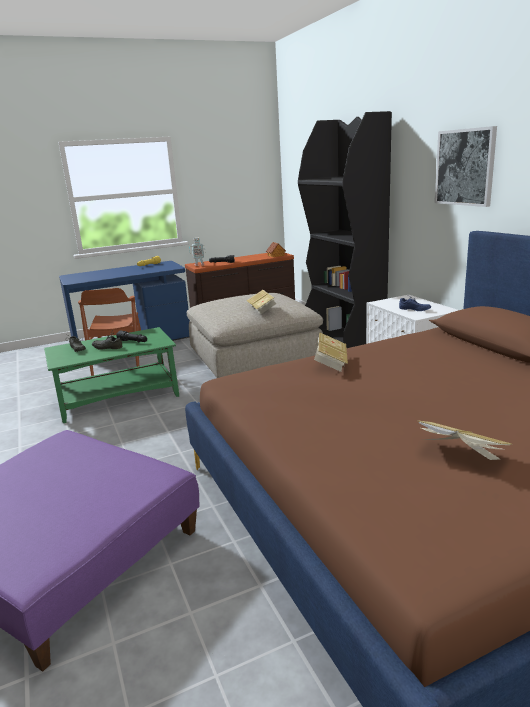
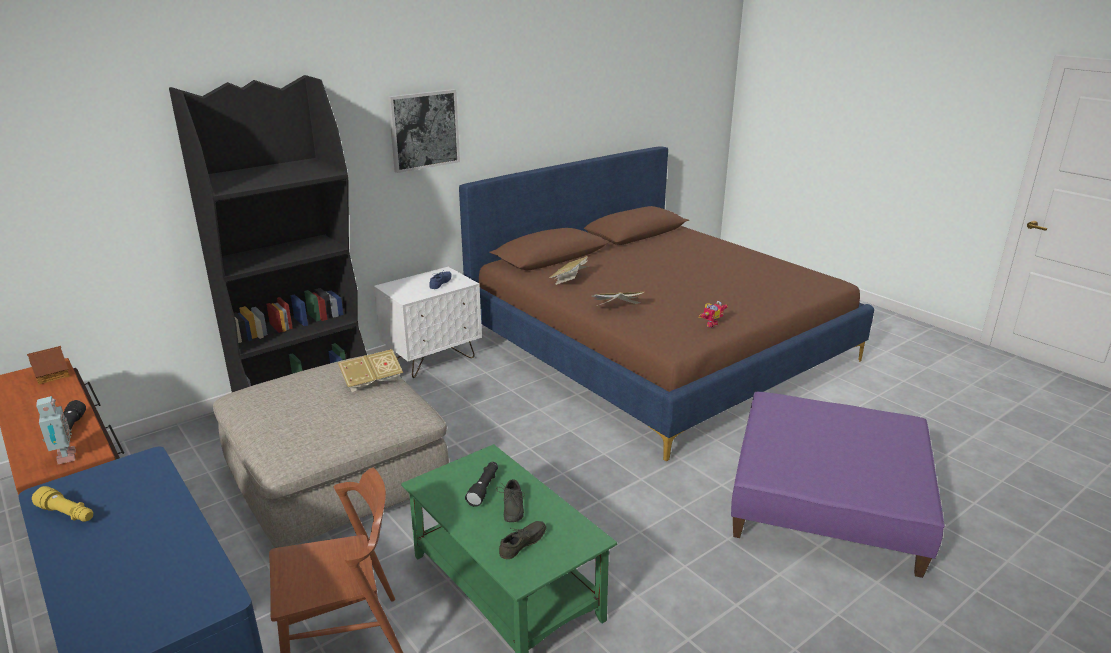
camera: 105 degrees left, 5 degrees up
(268, 403) = (710, 324): none -> toy robot
(461, 455) = (738, 273): book -> book (570, 279)

